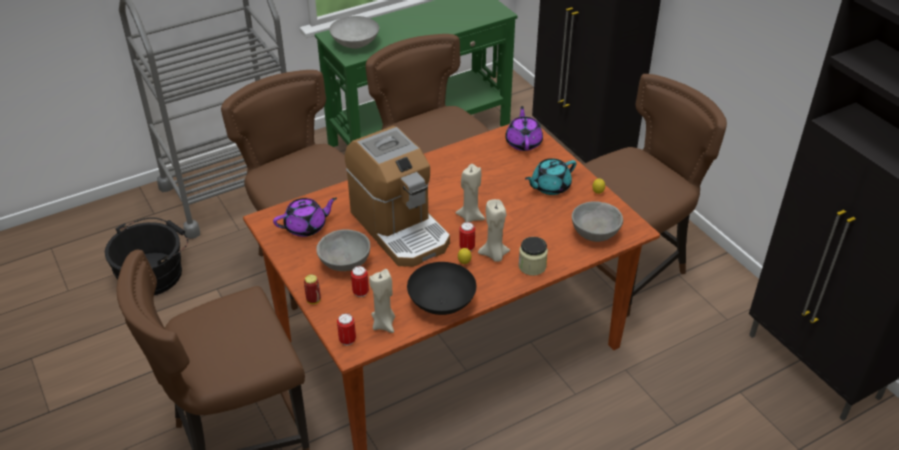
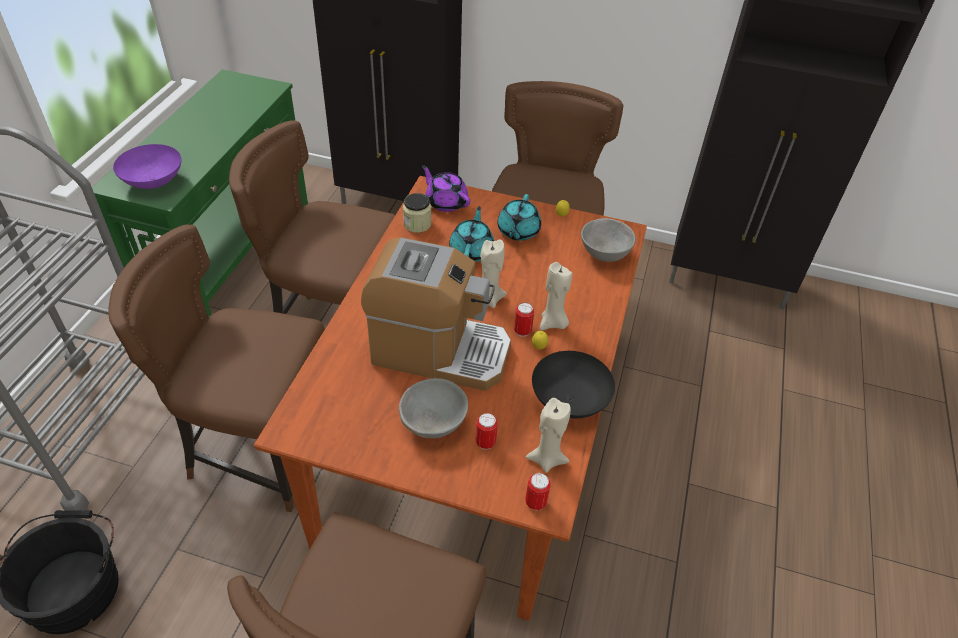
camera: 45 degrees left, 5 degrees up
(306, 227) = (343, 410): purple teapot -> none
(313, 300) = (451, 485): can -> none
(355, 45) = (154, 183): grey bowl -> purple bowl
(500, 182) = (472, 250): none -> turquoise teapot
(532, 266) = (595, 314): jar -> jar (417, 224)

